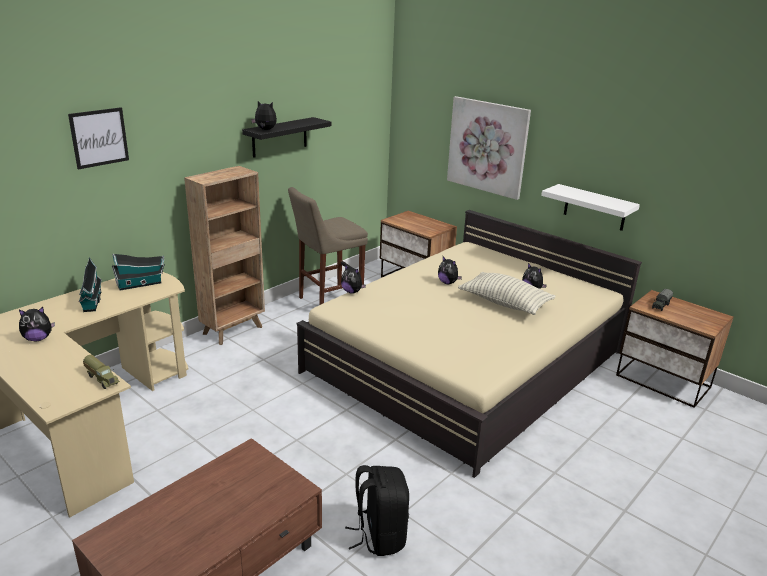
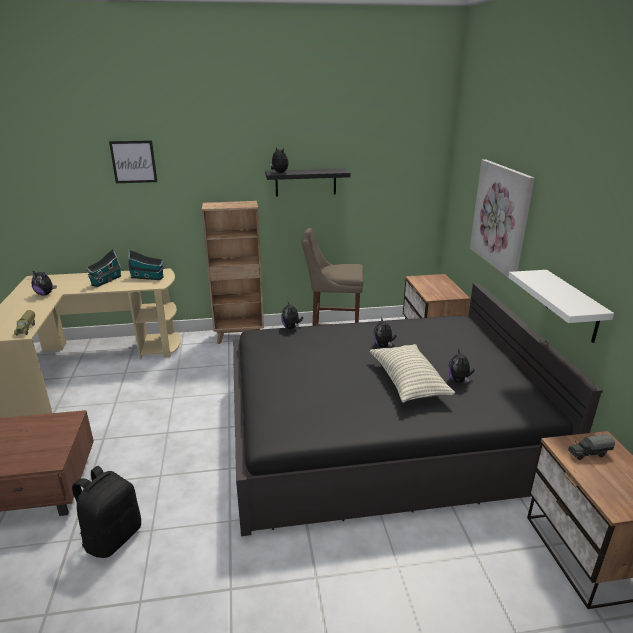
camera: 40 degrees right, 0 degrees up
(467, 361) = (380, 431): beige bed -> black bed

